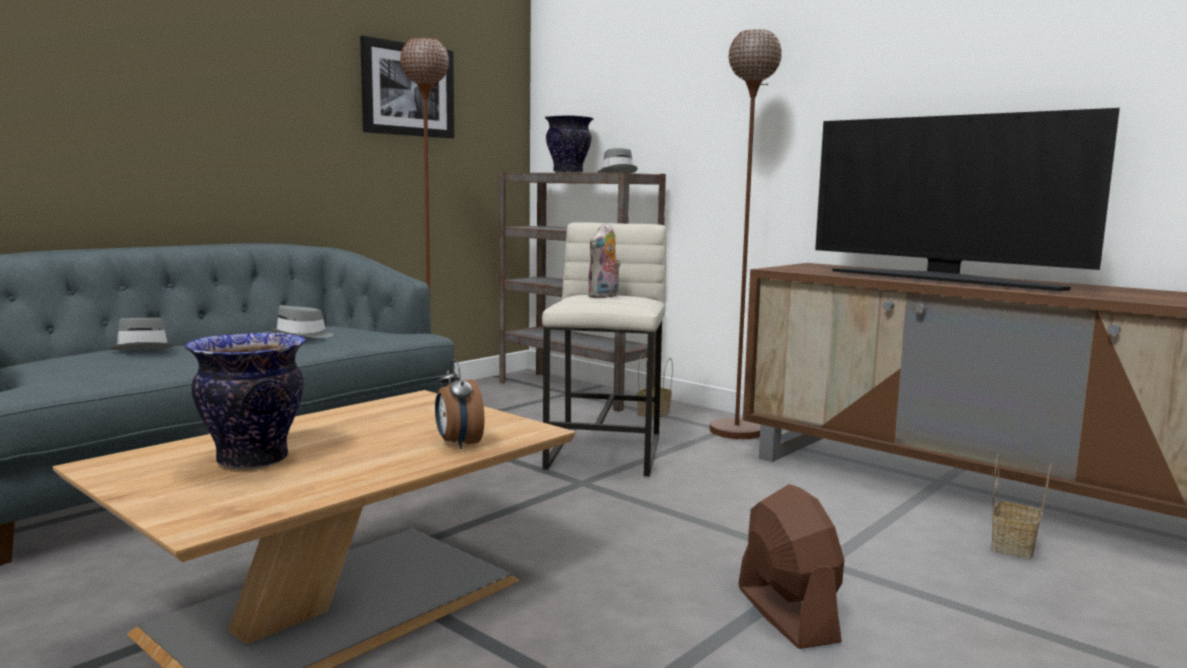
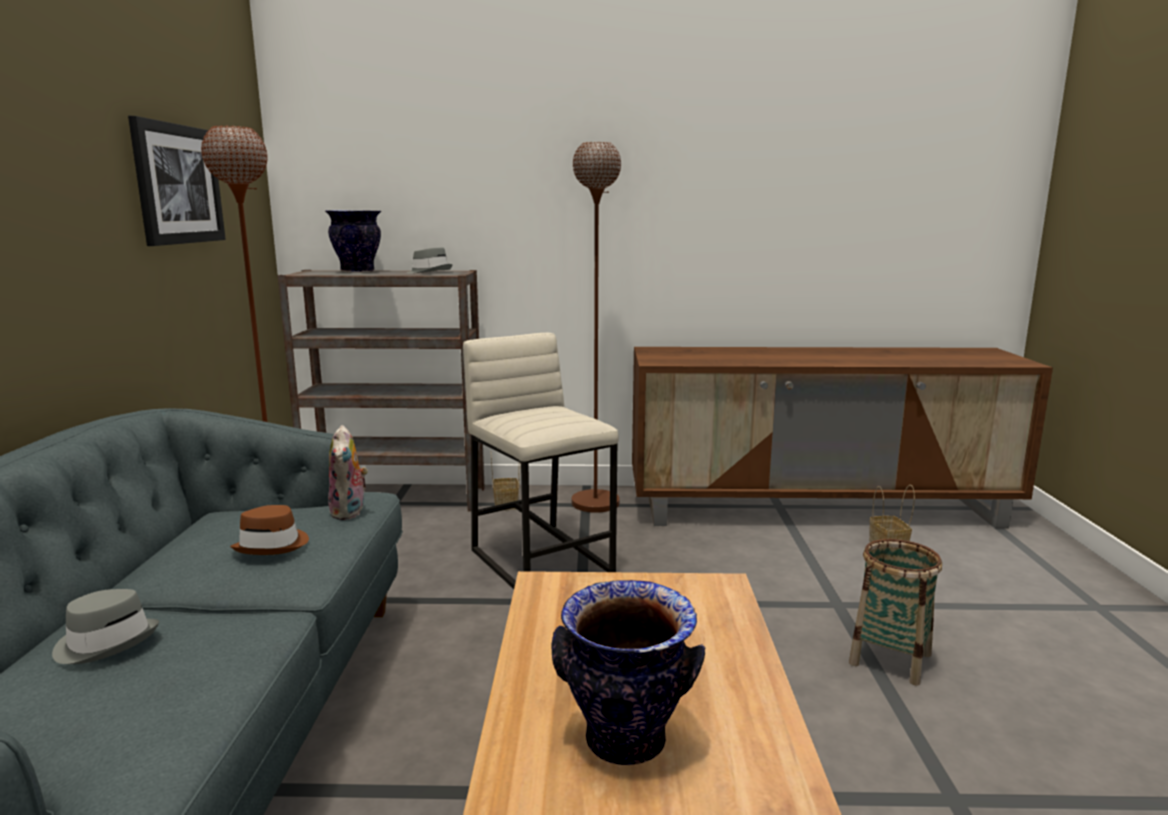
camera: 40 degrees left, 5 degrees up
(302, 336) = (273, 545): grey hat -> brown hat
(458, 444) = (716, 628): alarm clock -> none
(604, 296) = (543, 415): plush toy -> plush toy (350, 512)
(786, 614) = (889, 659): brown fan -> basket
(944, 281) = (789, 359): television -> none

